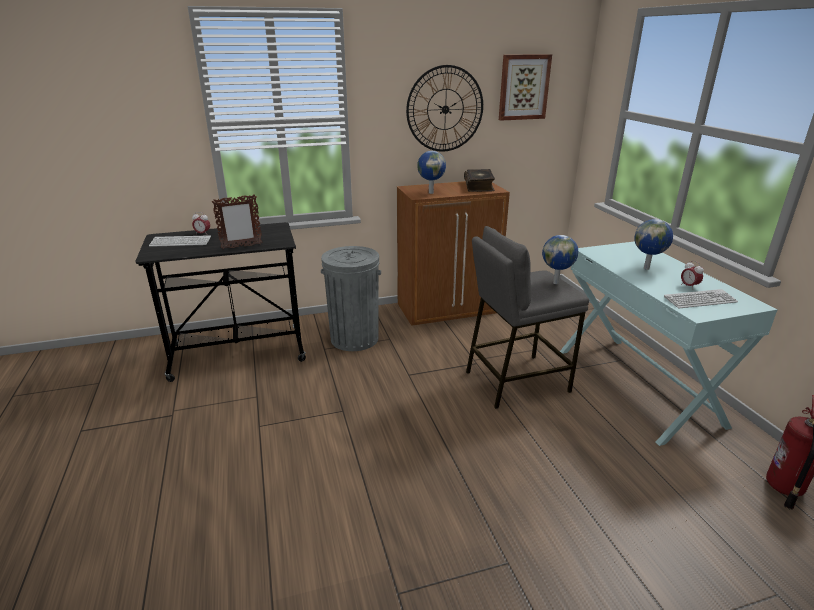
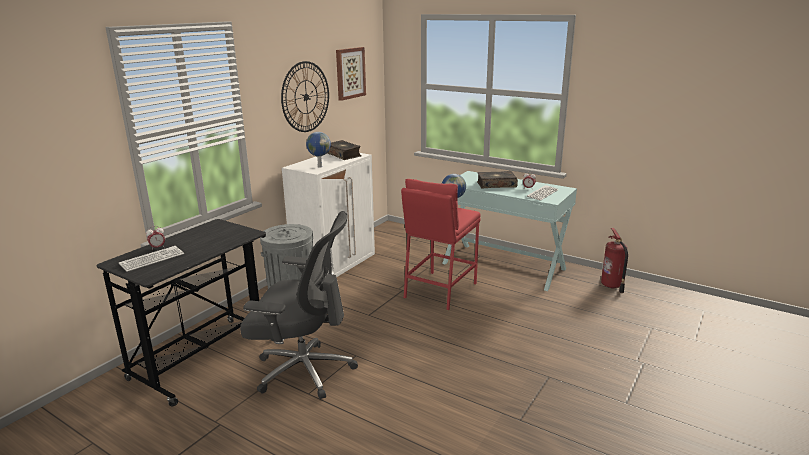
camera: 40 degrees left, 5 degrees down
(241, 246) = (221, 245): picture frame -> none
(282, 402) = (302, 372): none -> office chair
(448, 308) = (335, 263): brown cabinet -> white cabinet
(516, 381) = (439, 290): grey stool -> red stool
(647, 268) = (496, 185): globe -> book

